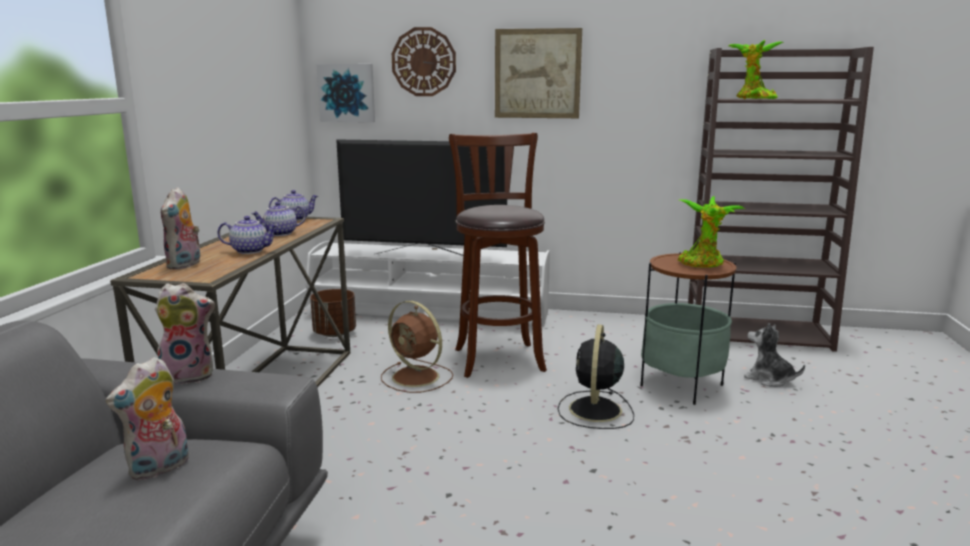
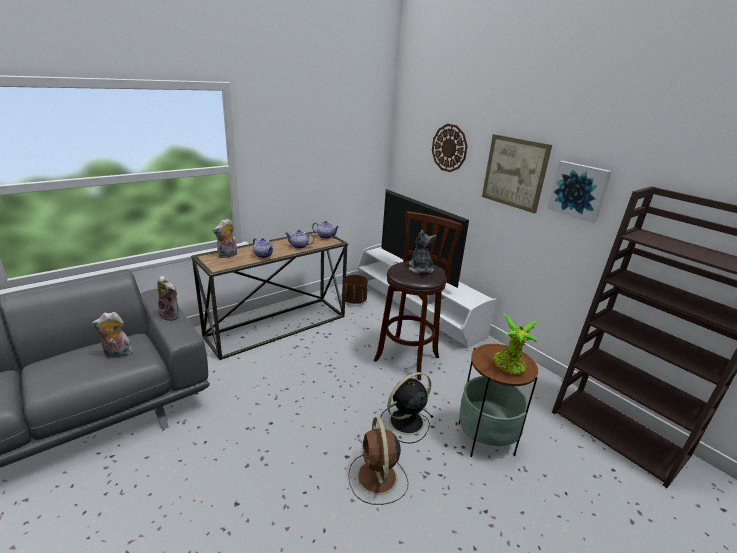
camera: 40 degrees right, 10 degrees up
(347, 93) = (408, 158): picture -> picture (579, 190)
(417, 377) = (351, 348): brown fan -> brown fan (377, 478)
(753, 99) = (667, 243): potted plant -> none
(769, 379) = (558, 473): plush toy -> plush toy (420, 269)

